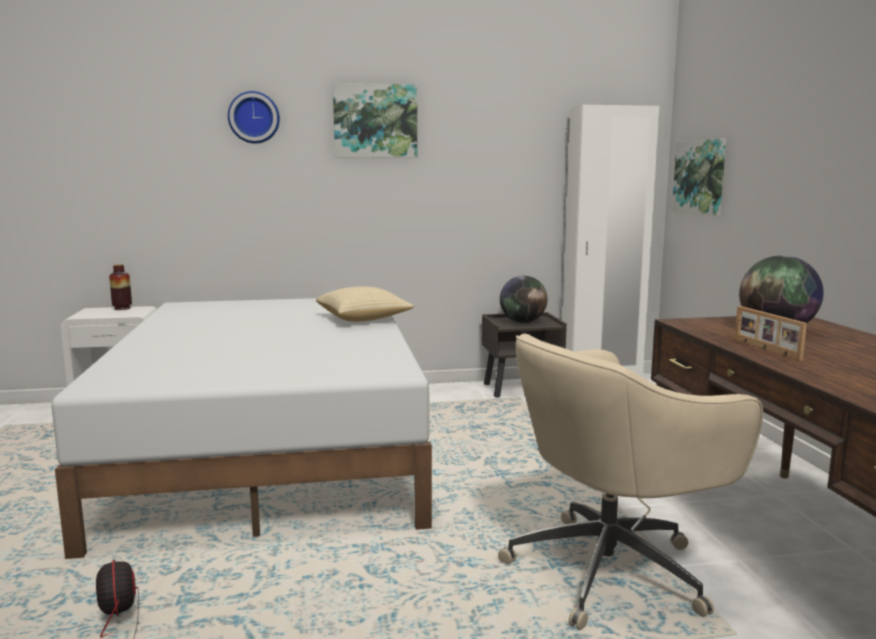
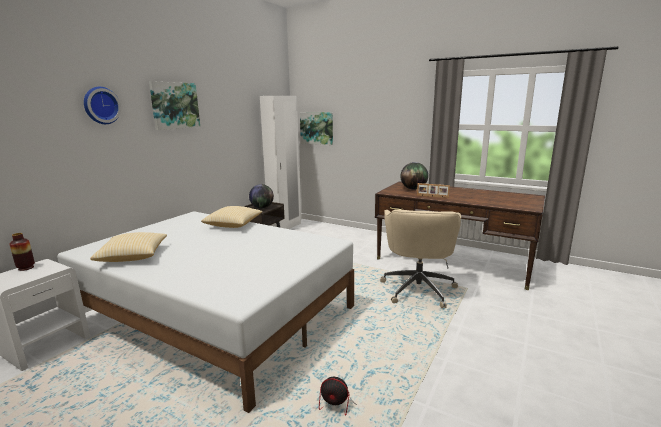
camera: 50 degrees left, 5 degrees up
(188, 320) = (133, 256): none -> pillow

